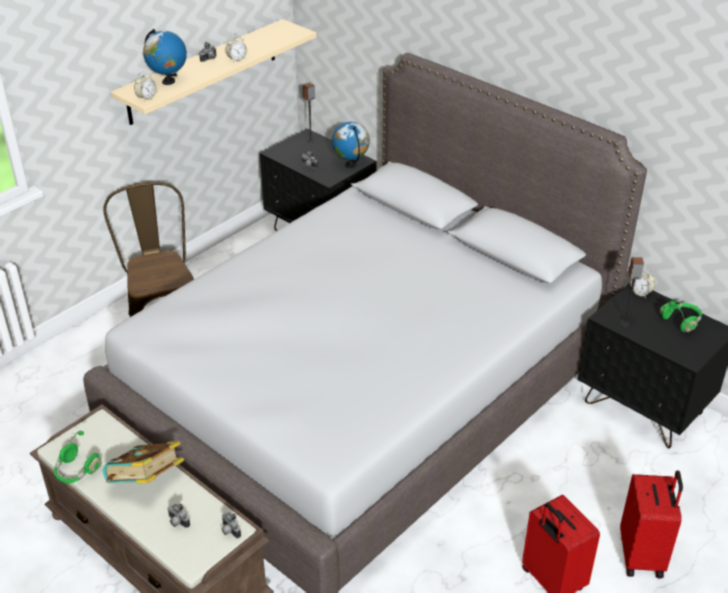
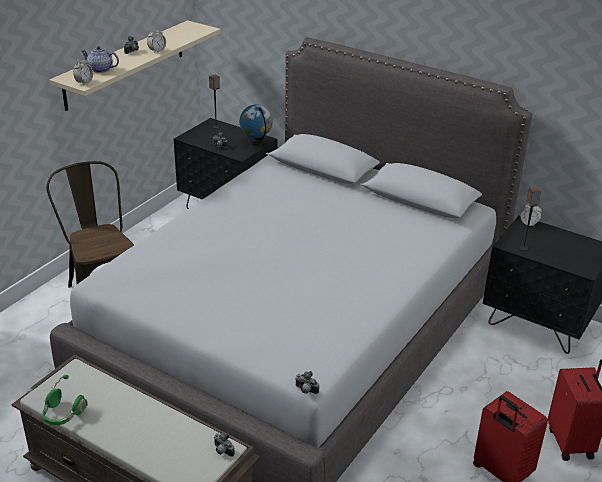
camera: 10 degrees left, 5 degrees down
(146, 482) = (133, 417): book -> none
(168, 81) = (100, 69): globe -> teapot
(177, 522) = (171, 449): camera -> camera (305, 390)
(681, 321) = (569, 242): green headphones -> none

